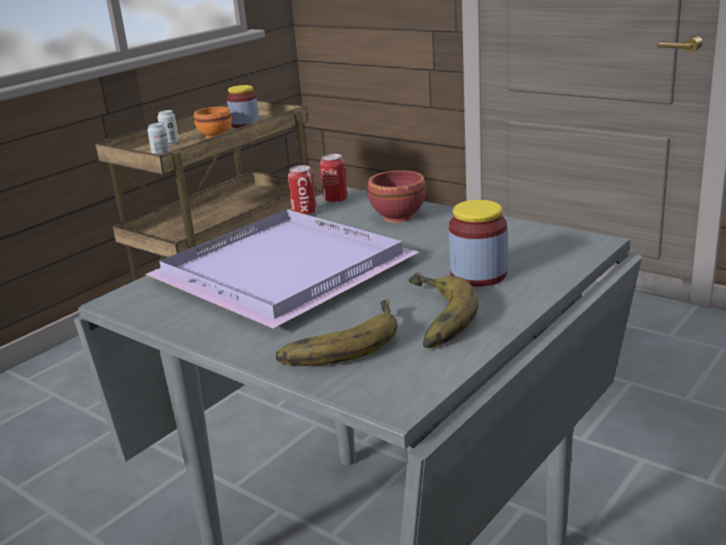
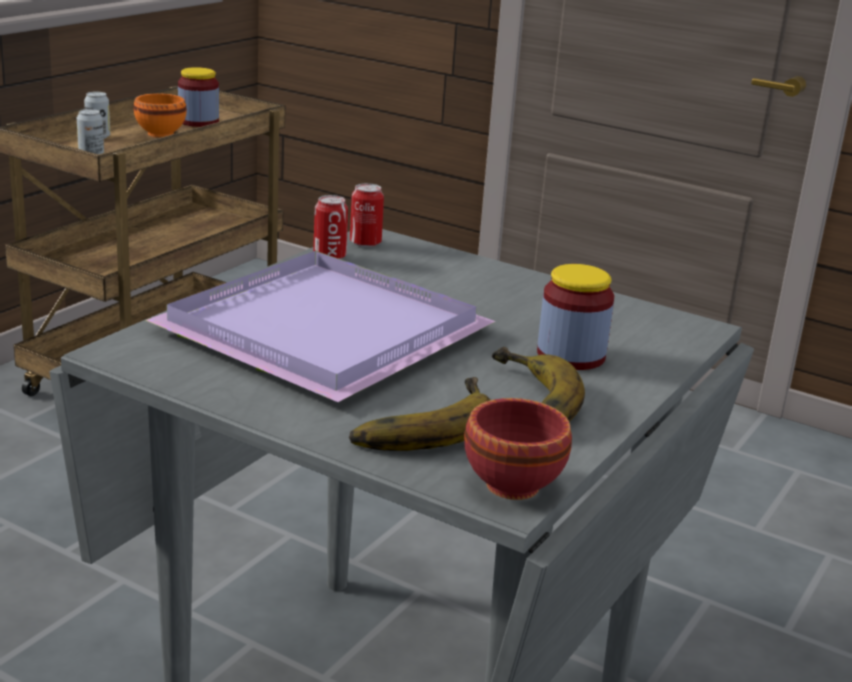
camera: 10 degrees left, 0 degrees up
(396, 217) = (451, 274): red bowl -> red bowl (509, 486)

